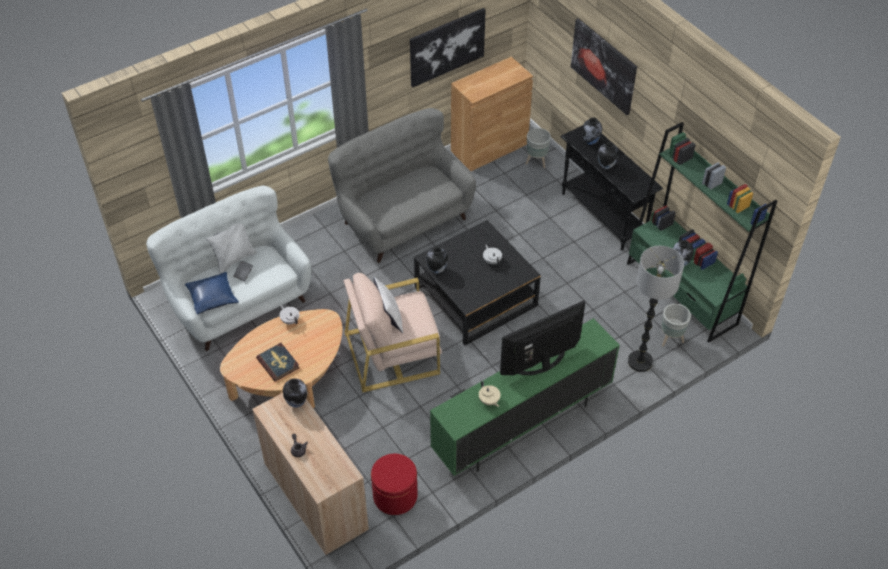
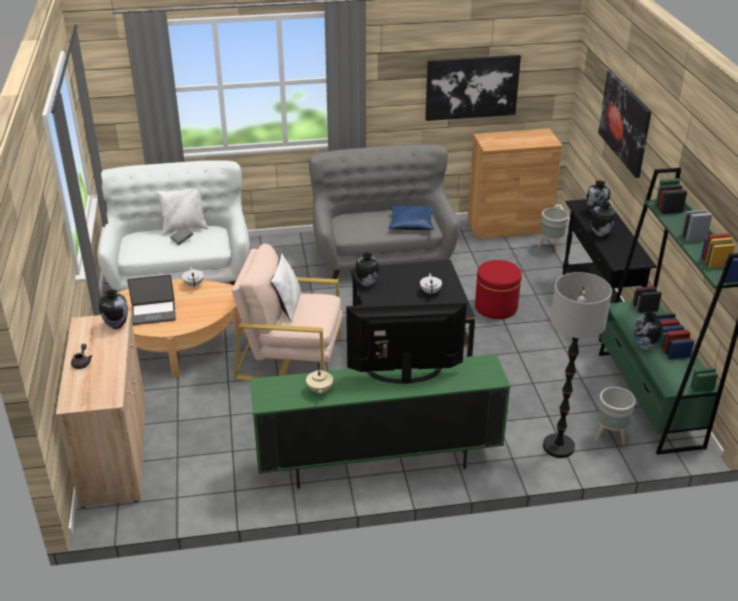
camera: 25 degrees right, 15 degrees down
(212, 297) = (140, 249): blue pillow -> blue pillow (411, 223)
(278, 363) = (153, 313): book -> laptop
(395, 496) = (193, 480): red ottoman -> red ottoman (496, 307)

